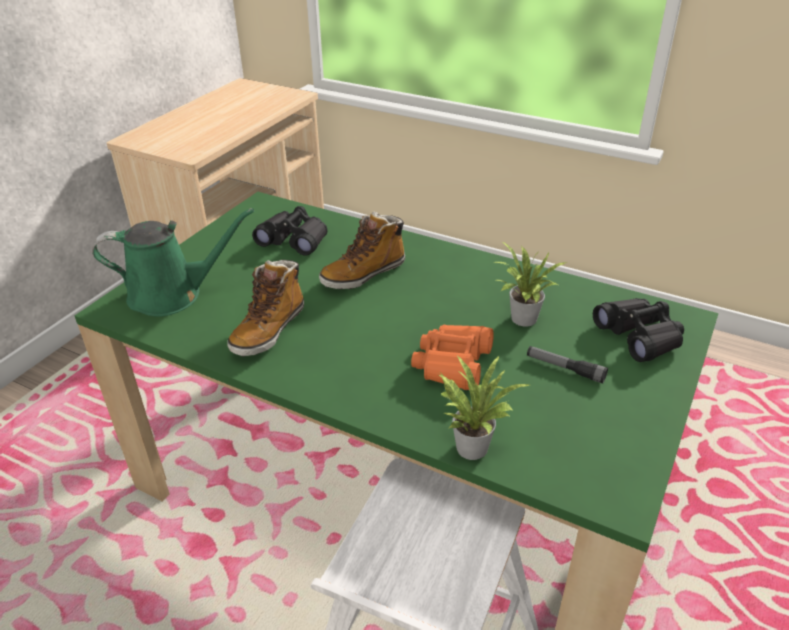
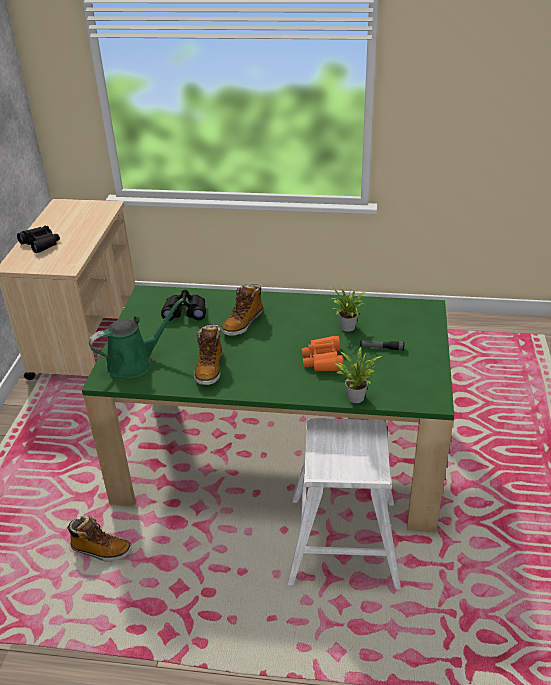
camera: 20 degrees left, 0 degrees up
(84, 554) = (101, 550): none -> boot
(639, 336) = (411, 322): black binoculars -> black binoculars (40, 244)

